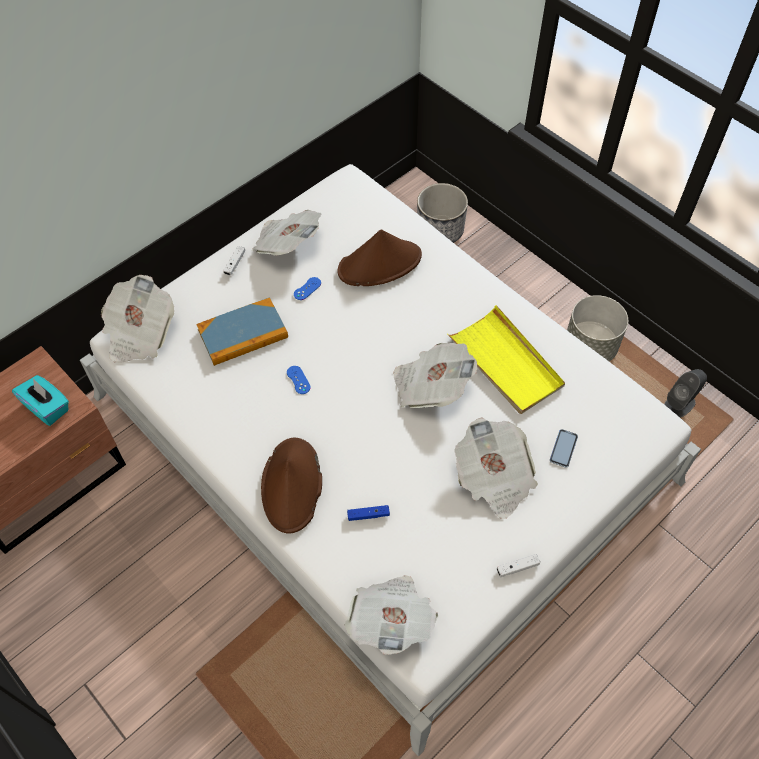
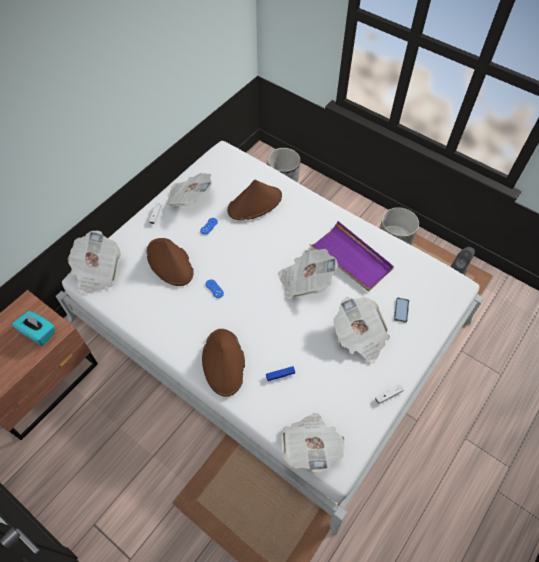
camera: 10 degrees left, 0 degrees up
(243, 334) = (170, 262): book -> brown hat
(506, 363) = (351, 258): yellow tray -> purple tray

